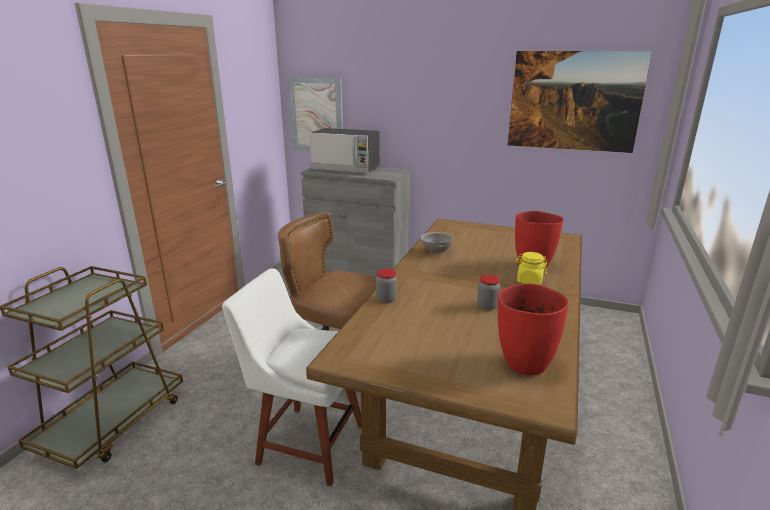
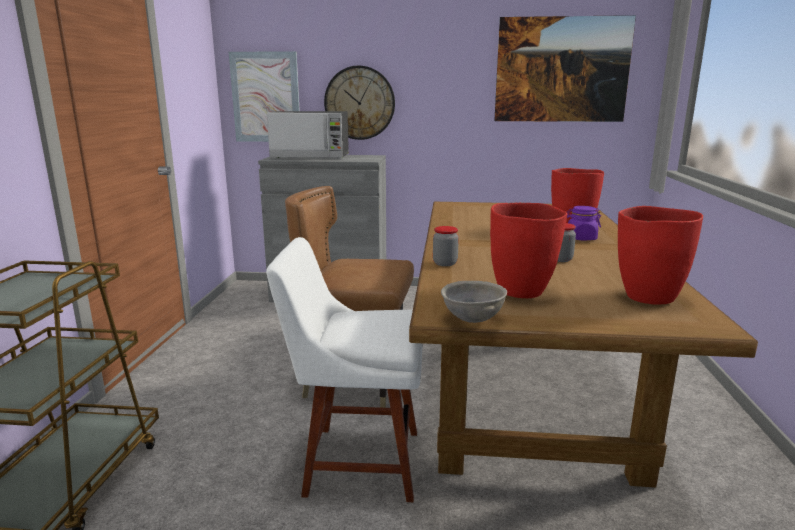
camera: 15 degrees left, 5 degrees down
(391, 123) = (359, 103): none -> wall clock
(422, 341) = (522, 291): none -> red vase
(436, 252) = (460, 224): grey bowl -> grey bowl (472, 320)
(529, 281) = (581, 238): yellow jar -> purple jar

